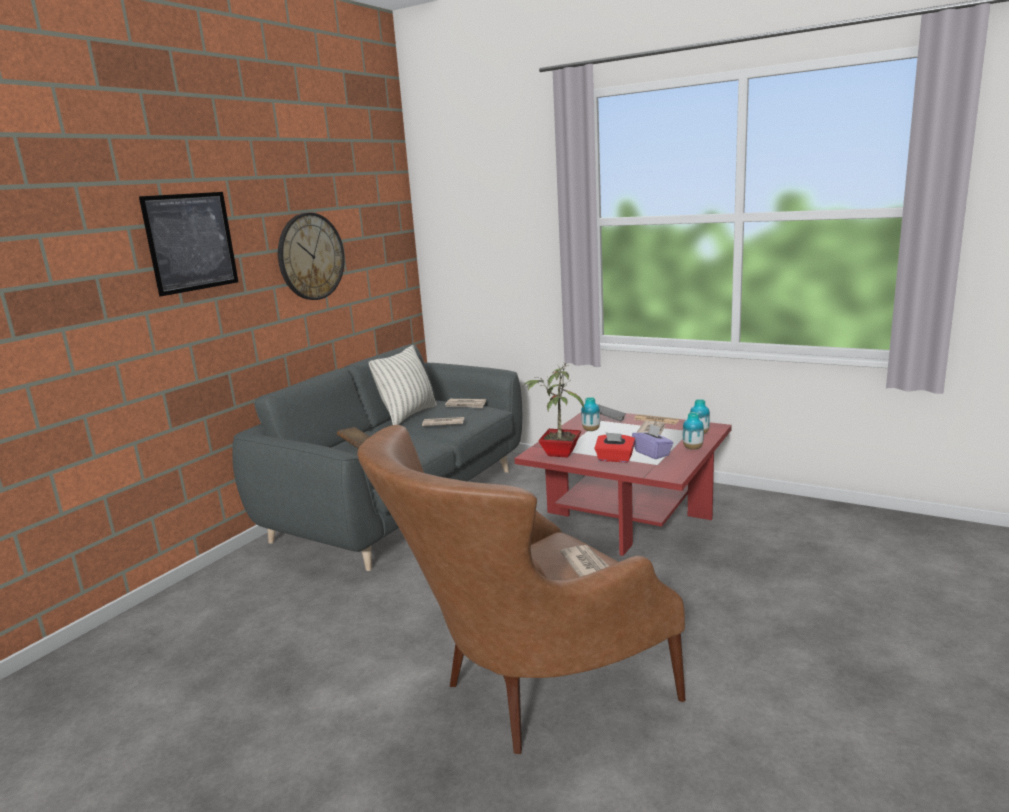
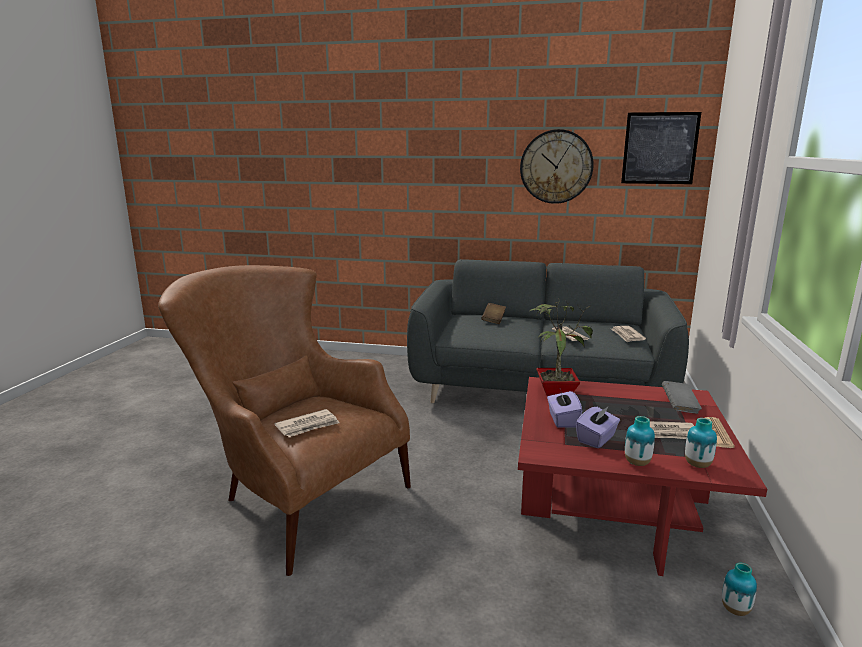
camera: 70 degrees right, 0 degrees up
(191, 242) = (447, 142): picture -> picture (659, 148)
(408, 415) = (580, 322): pillow -> none
(591, 430) = (637, 400): vase -> vase (735, 610)
(615, 459) = (562, 420): red tissue box -> purple tissue box

